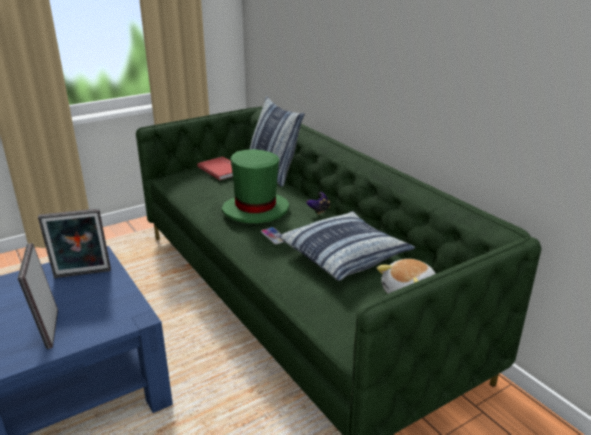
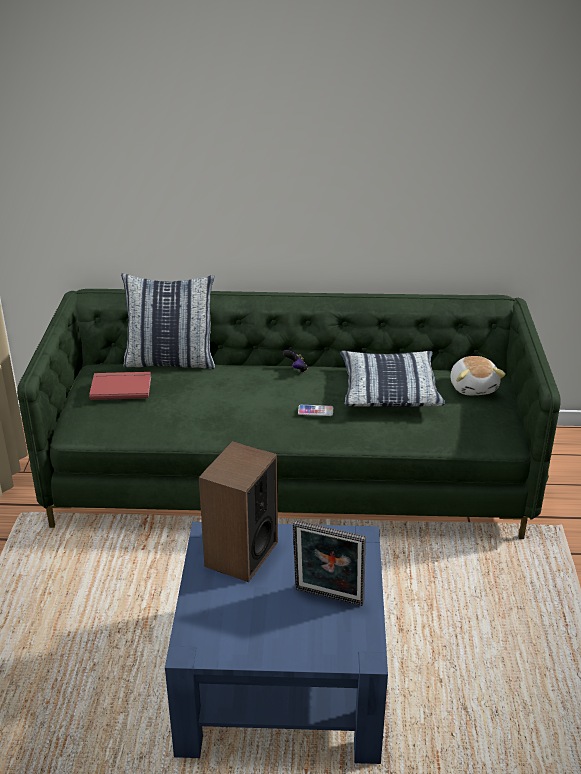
camera: 55 degrees left, 5 degrees up
(82, 275) = (241, 554): picture frame -> speaker
(255, 210) = (251, 401): green hat -> none

